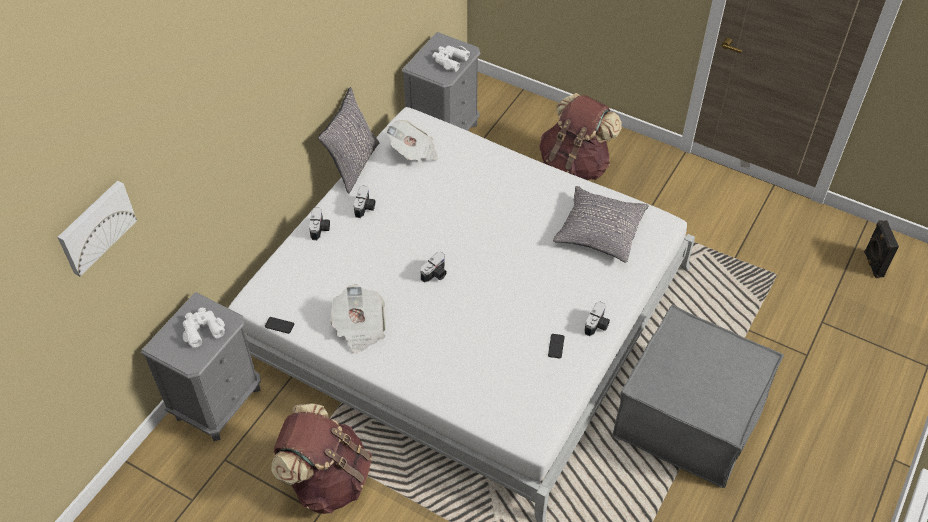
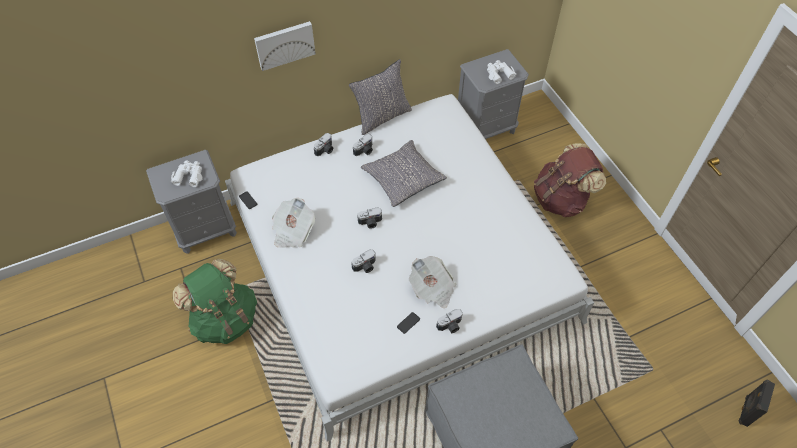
camera: 35 degrees right, 5 degrees up
(95, 226) = (107, 69): picture -> picture (284, 44)
(327, 479) = (225, 319): brown backpack -> green backpack
(413, 152) = (428, 128): newspaper -> newspaper (432, 288)
(468, 319) = (365, 267): none -> camera
(599, 230) = (512, 256): grey pillow -> grey pillow (403, 178)

